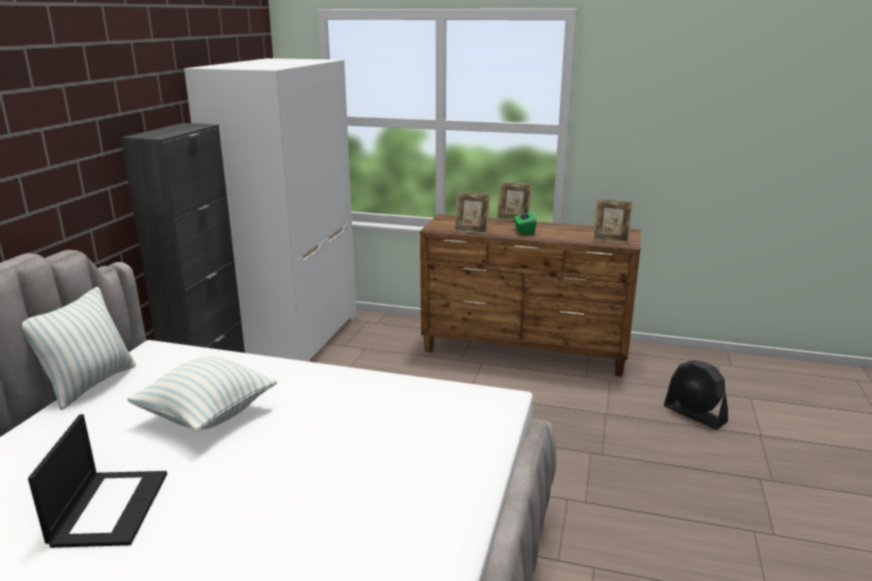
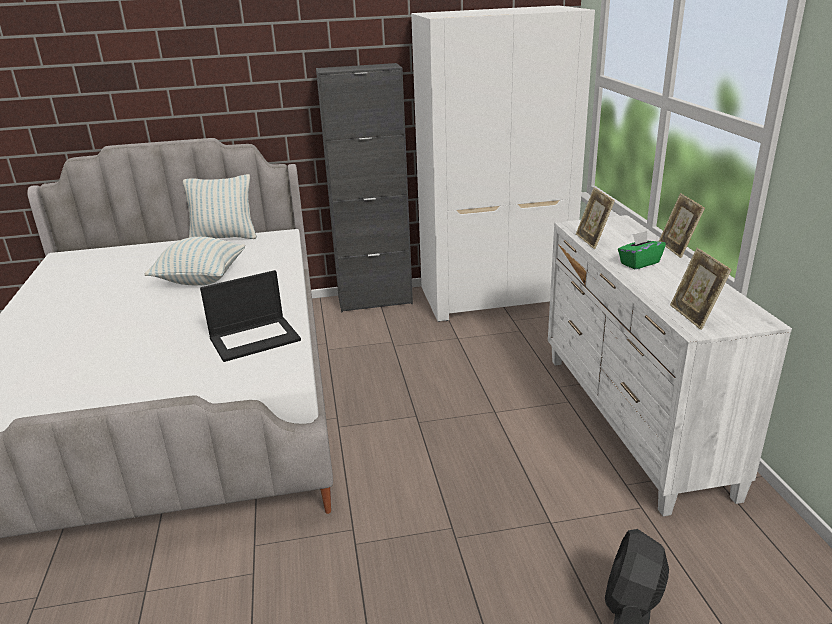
camera: 65 degrees right, 5 degrees up
(109, 507) = (89, 291): laptop -> laptop (255, 338)
(525, 352) = (631, 422): brown dresser -> white dresser

